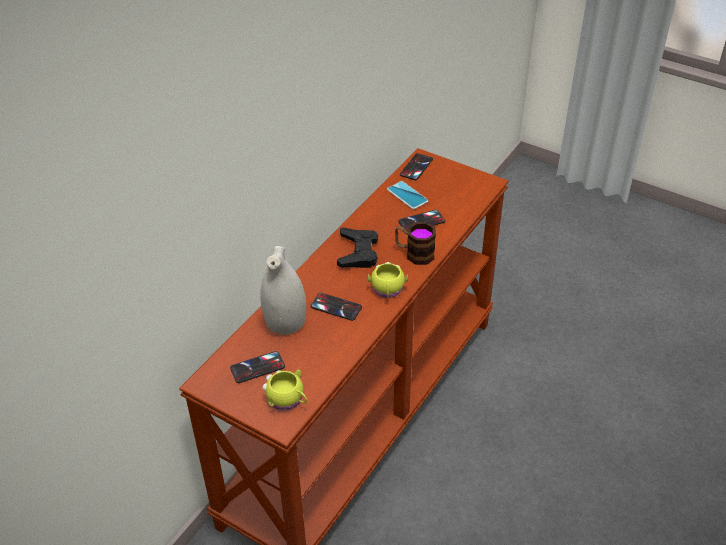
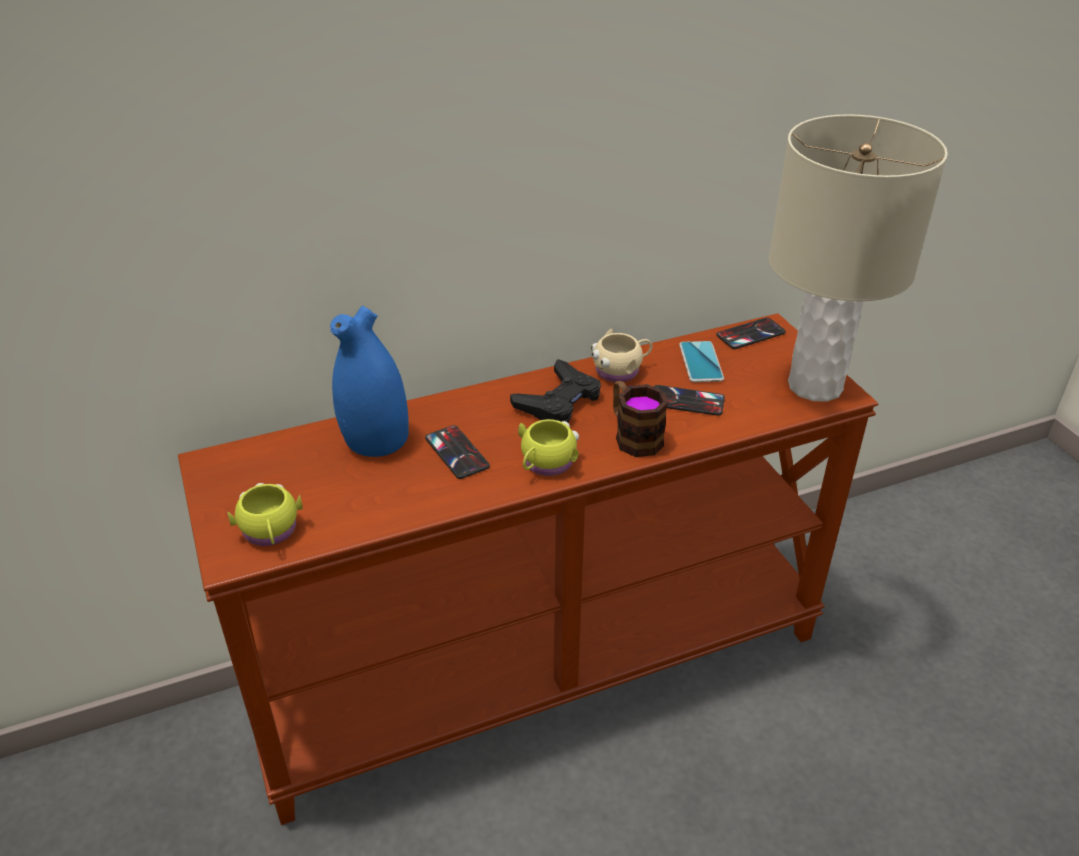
camera: 35 degrees right, 5 degrees down
(257, 367) = (283, 476): phone -> none
(285, 322) = (375, 441): white vase -> blue vase
(372, 219) = (621, 370): none -> beige mug
(474, 184) = (816, 386): none -> beige table lamp

